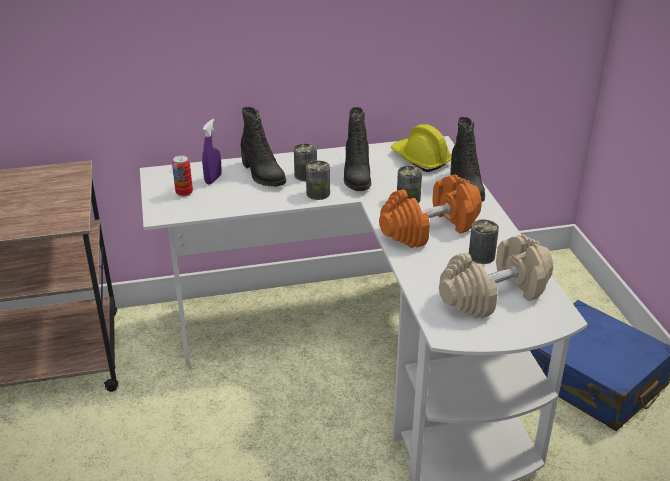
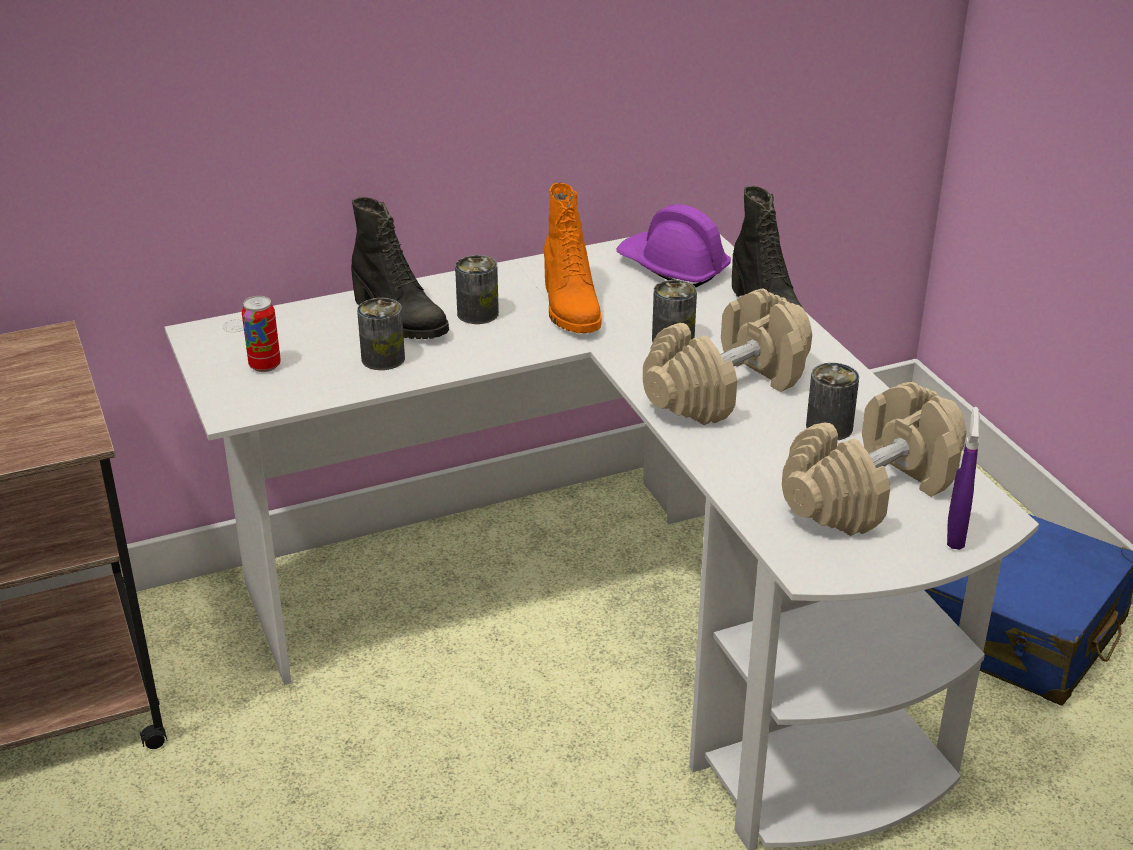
camera: 10 degrees left, 0 degrees up
(213, 179) = (310, 336): purple spray bottle -> purple spray bottle (955, 535)
(318, 193) = (510, 344): can -> can (383, 358)
(356, 177) = (569, 309): black boot -> orange boot
(420, 159) = (672, 268): yellow hard hat -> purple hard hat
(429, 229) = (726, 389): orange dumbbell -> beige dumbbell

